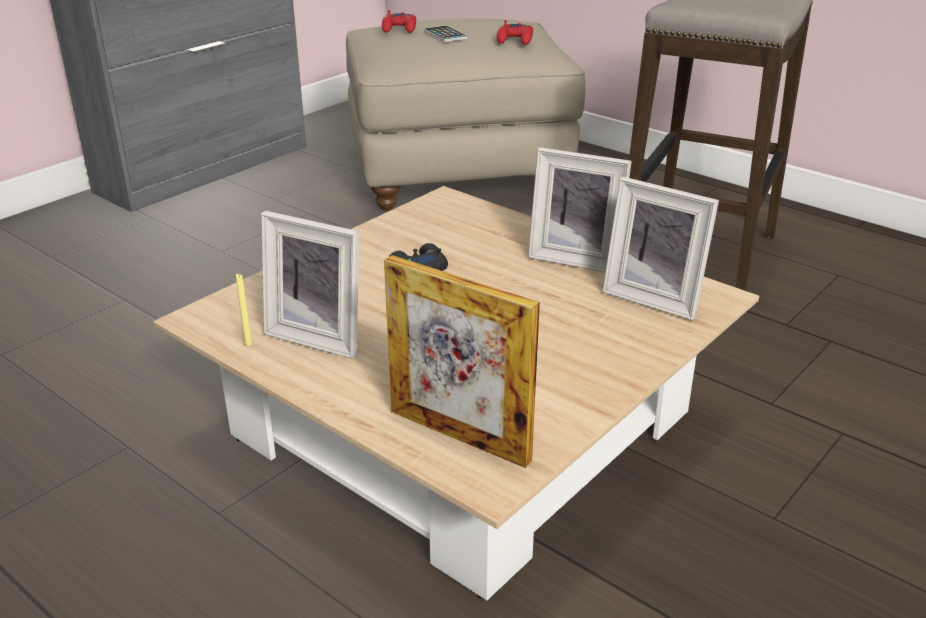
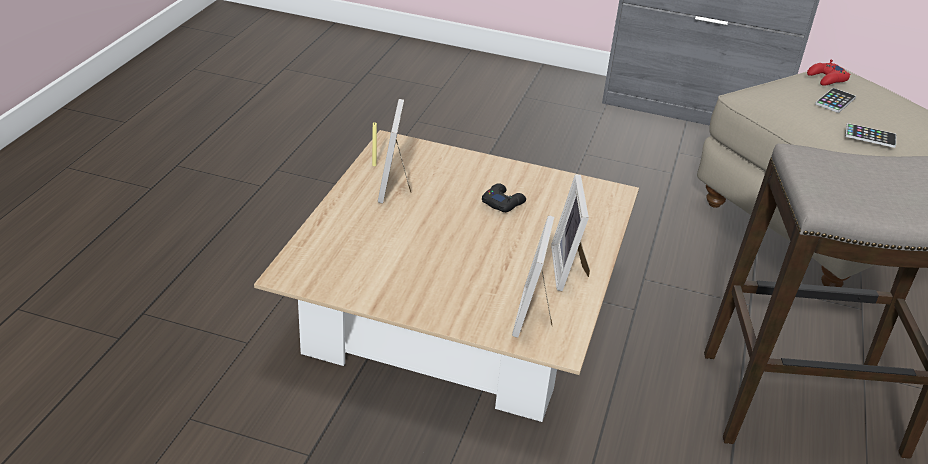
camera: 65 degrees right, 5 degrees up
(459, 435) = (323, 256): picture frame -> none
(515, 39) = (870, 136): red game controller -> phone

